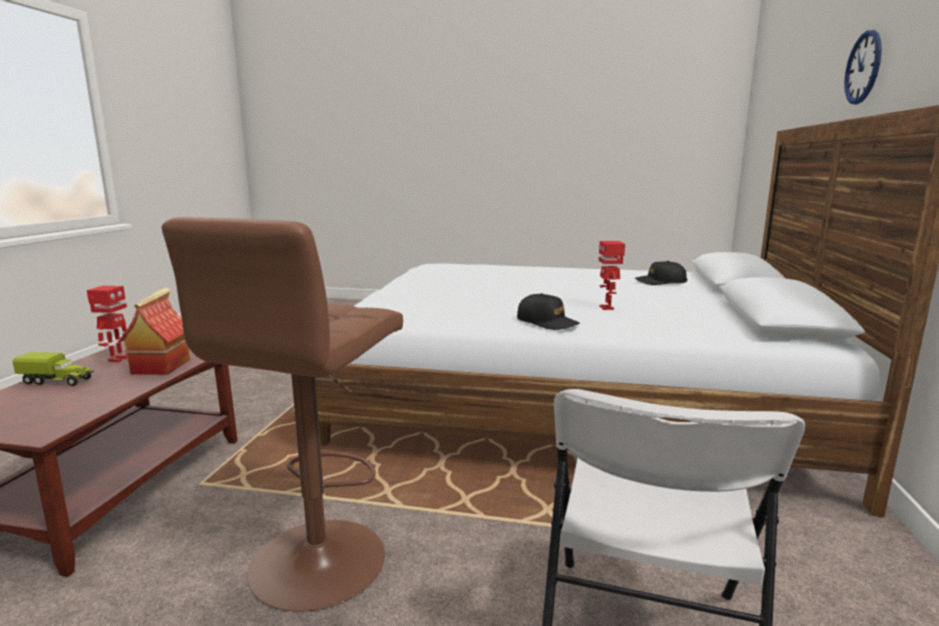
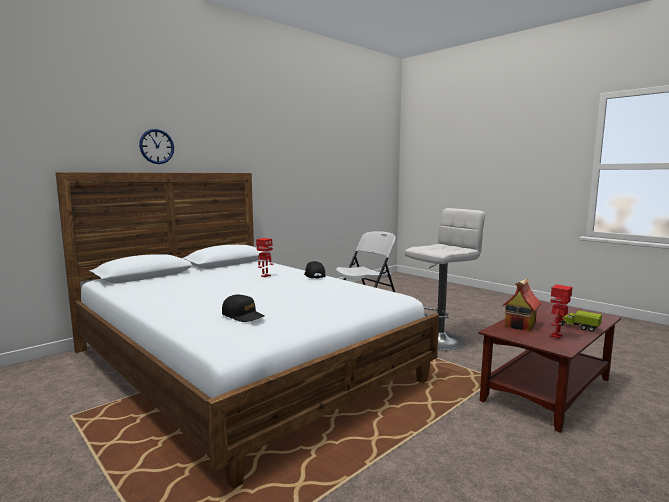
camera: 145 degrees left, 5 degrees down
(316, 563) = (441, 341): brown stool -> white stool
(660, 282) = (170, 282): black cap -> black cap (243, 316)

